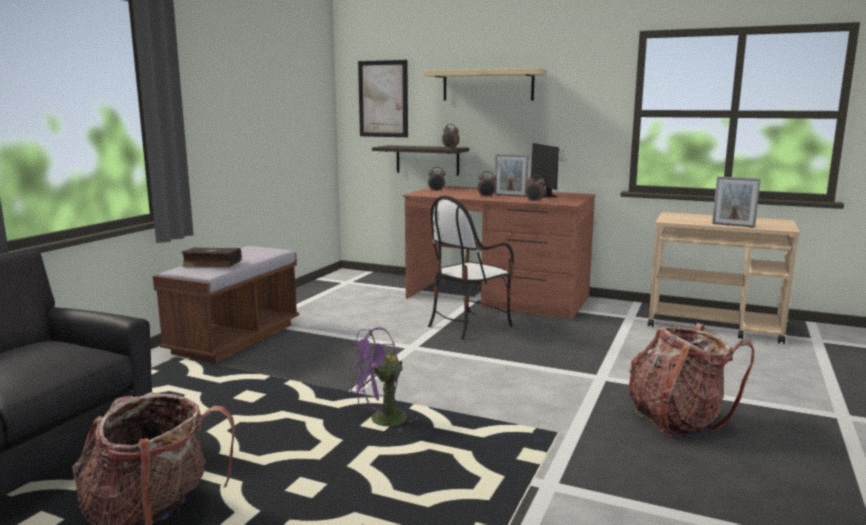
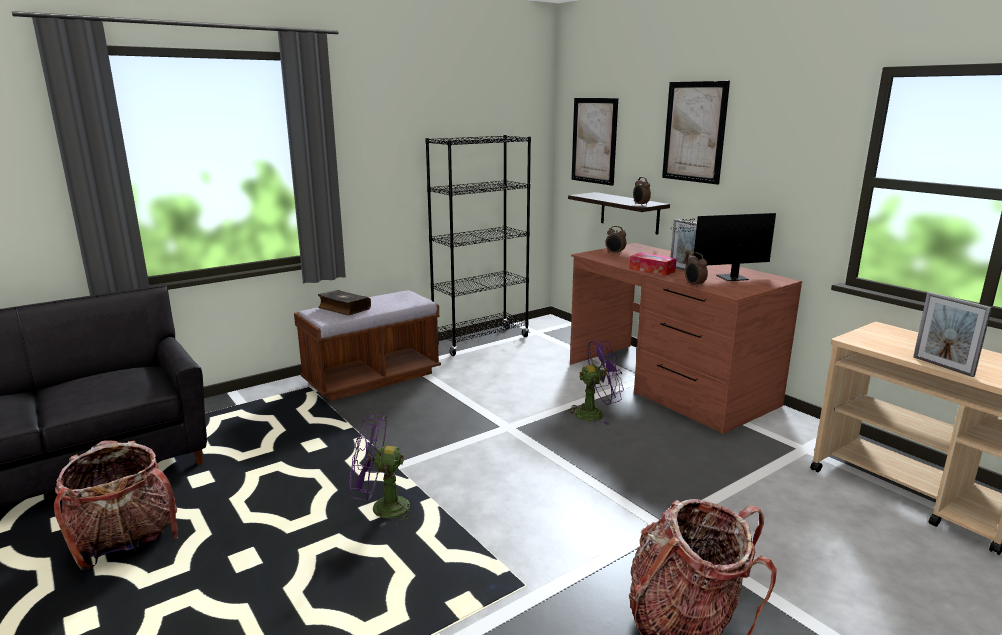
camera: 30 degrees right, 5 degrees up
(305, 295) = (481, 341): none -> black bookcase
(469, 325) = (595, 413): chair -> purple fan
(486, 197) = (652, 270): alarm clock -> tissue box
(487, 85) = (694, 132): beige shelf -> picture
(546, 196) = (727, 277): monitor -> monitor turned 60 degrees clockwise

